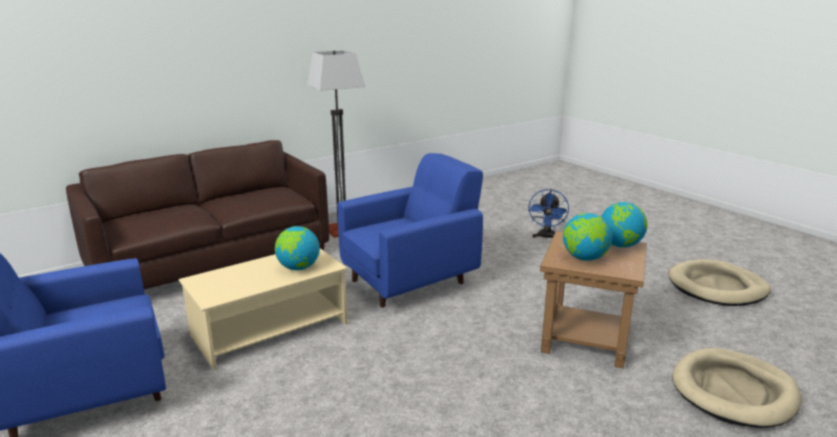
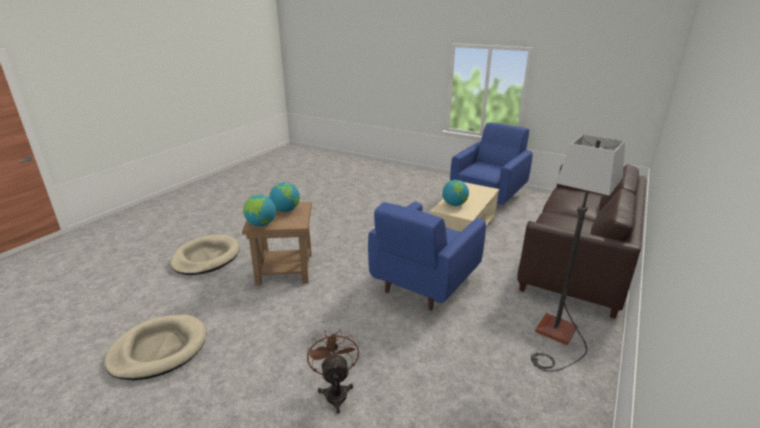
camera: 155 degrees right, 5 degrees up
(546, 237) = (335, 391): blue fan -> brown fan

